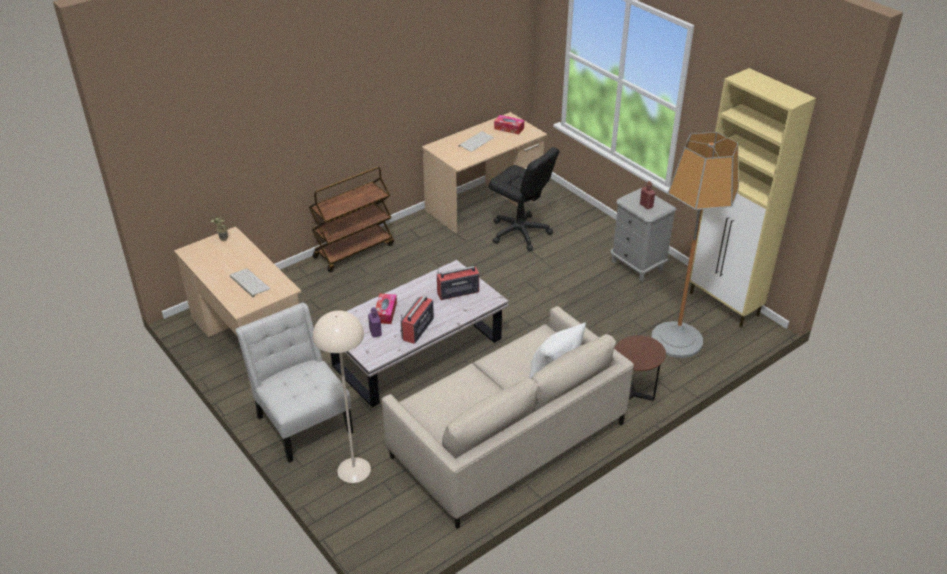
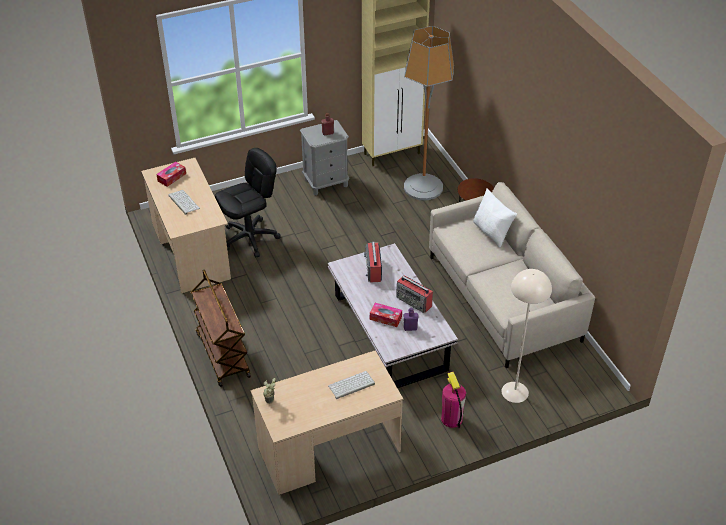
camera: 75 degrees left, 5 degrees up
(302, 421) = (451, 419): white chair -> fire extinguisher

